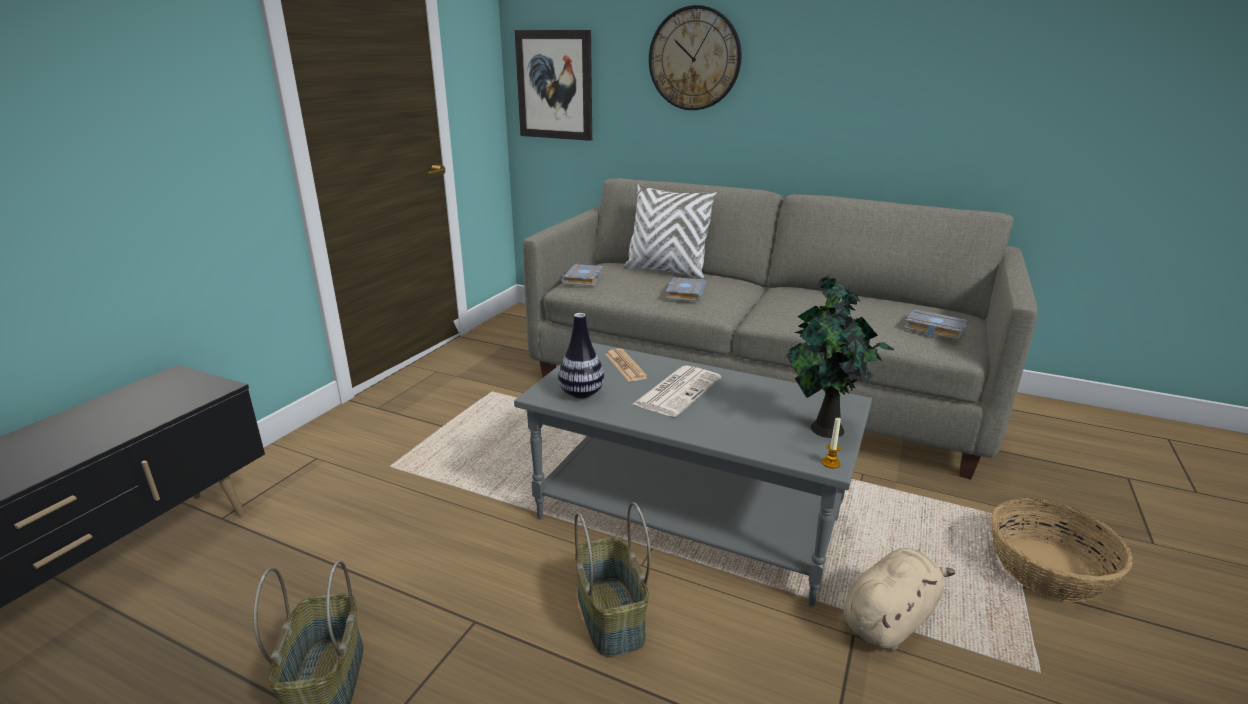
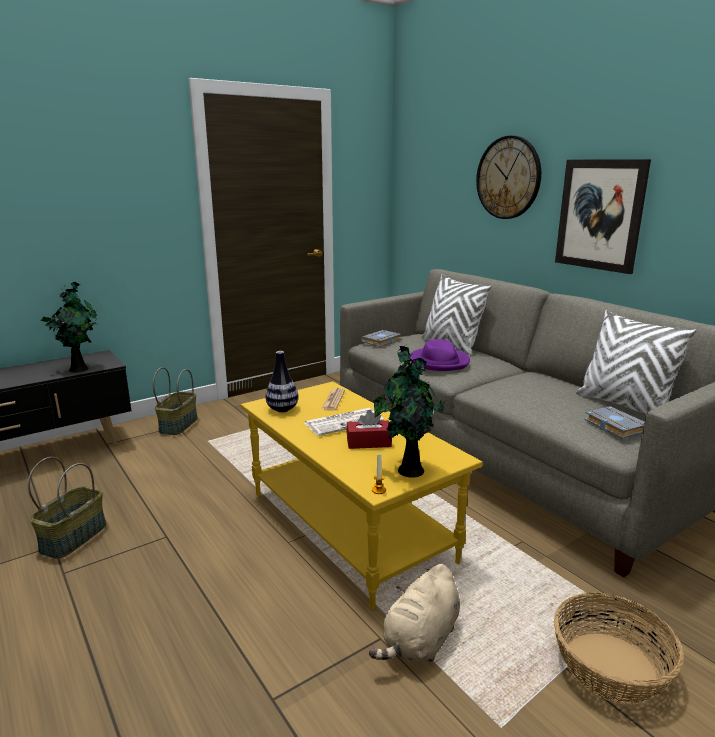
camera: 30 degrees right, 5 degrees down
(165, 407) = (79, 368): none -> potted plant
(555, 85) = (419, 196): picture -> picture (600, 215)
(608, 616) = (237, 562): basket -> basket (178, 425)
(684, 293) = (439, 362): grey book -> purple hat
(689, 517) = (351, 525): grey coffee table -> yellow coffee table
(739, 409) = (369, 442): none -> red tissue box
(889, 619) = (420, 640): beige plush toy -> beige plush toy turned 135 degrees clockwise
(908, 306) = (623, 405): none -> white pillow

